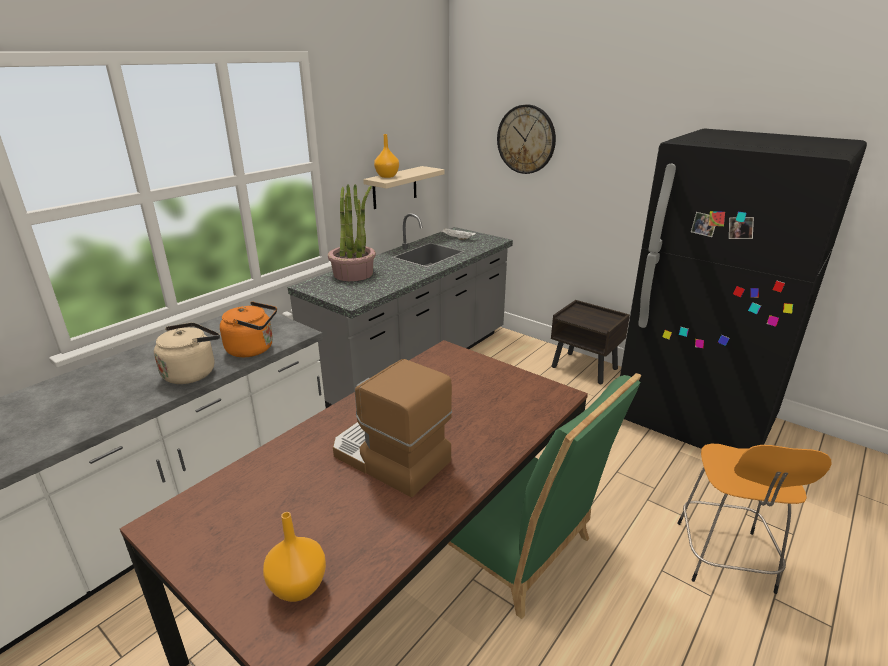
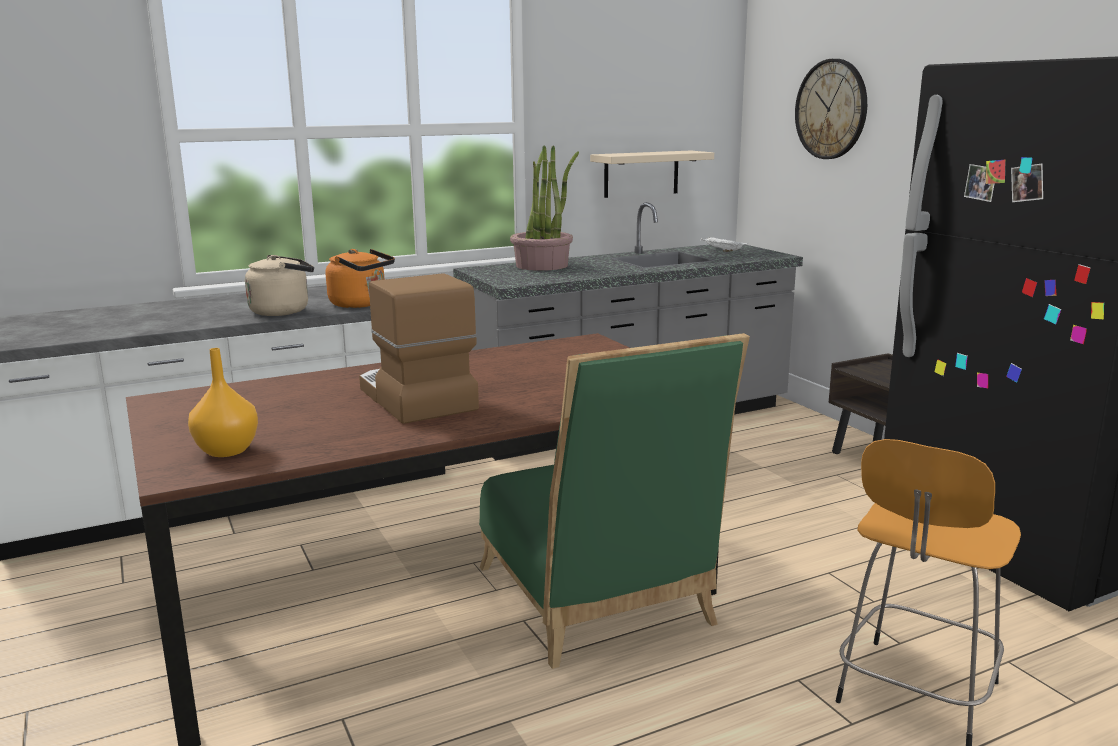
camera: 25 degrees right, 10 degrees down
(387, 176) = (624, 153): orange vase -> none

